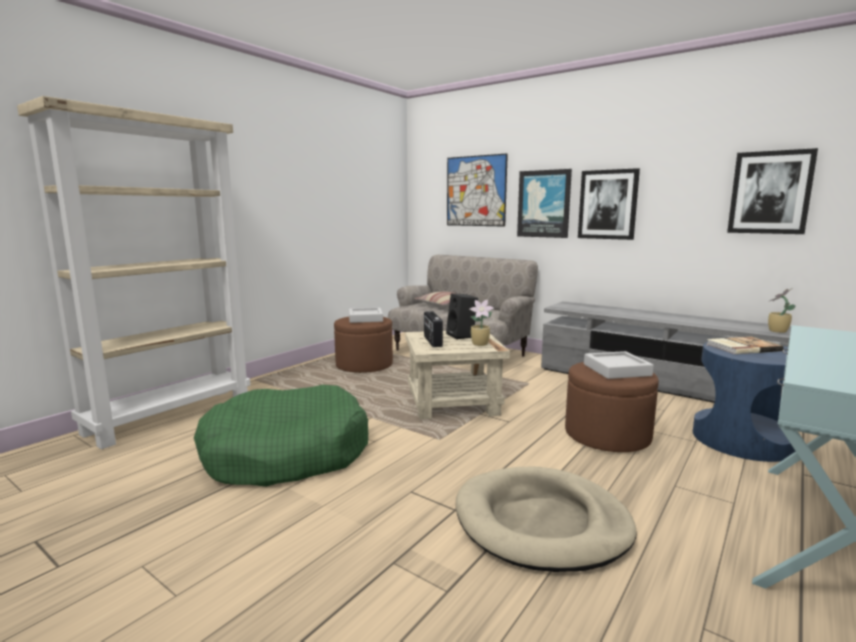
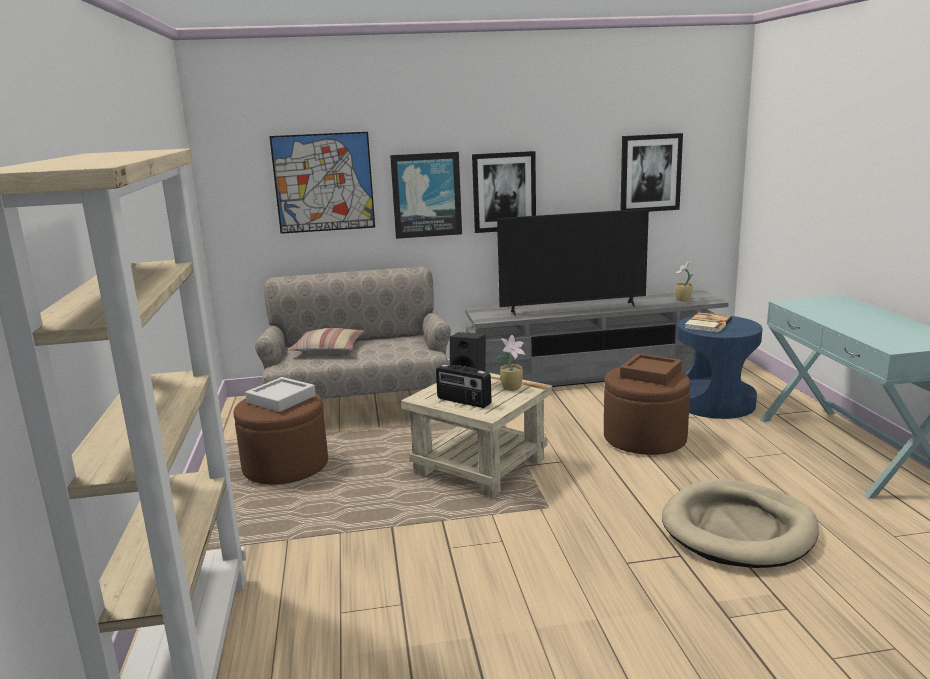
camera: 45 degrees left, 5 degrees up
(286, 453) = (454, 603): green dog bed -> none
(616, 370) = (650, 374): grey tray -> brown tray
(644, 315) = (572, 309): none -> television

